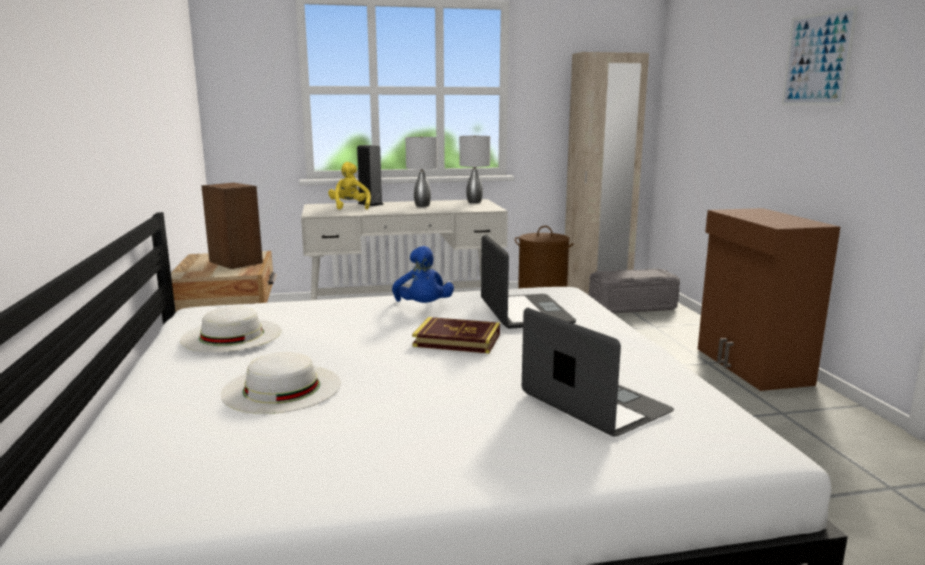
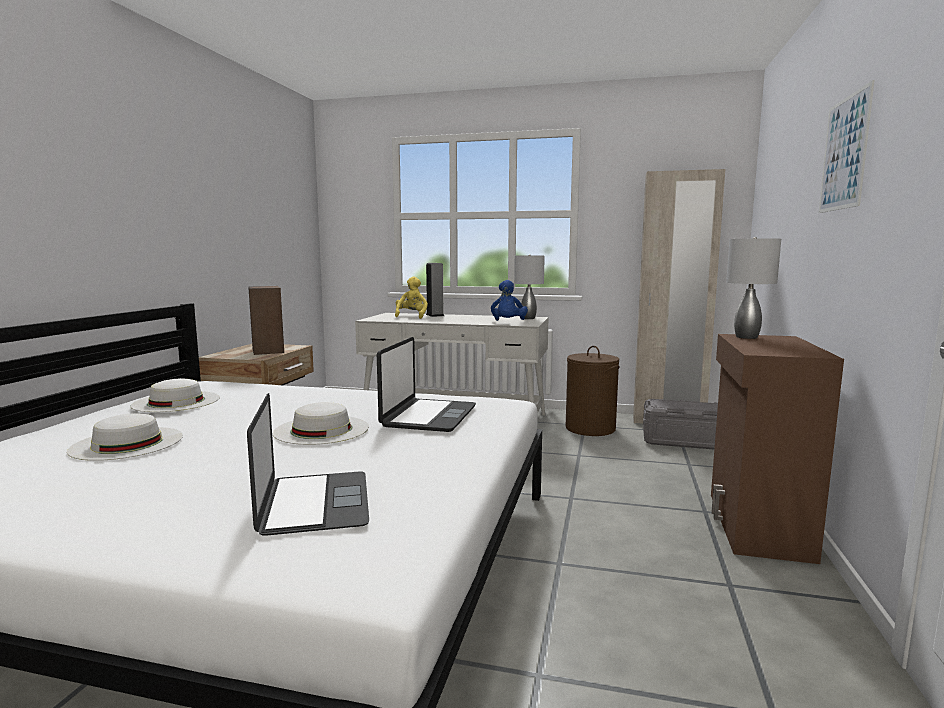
camera: 25 degrees right, 5 degrees down
(423, 205) = (474, 318): grey table lamp -> grey table lamp (747, 337)
(423, 307) = (355, 401): blue plush toy -> blue plush toy (508, 323)
(457, 340) = (321, 429): book -> white hat

